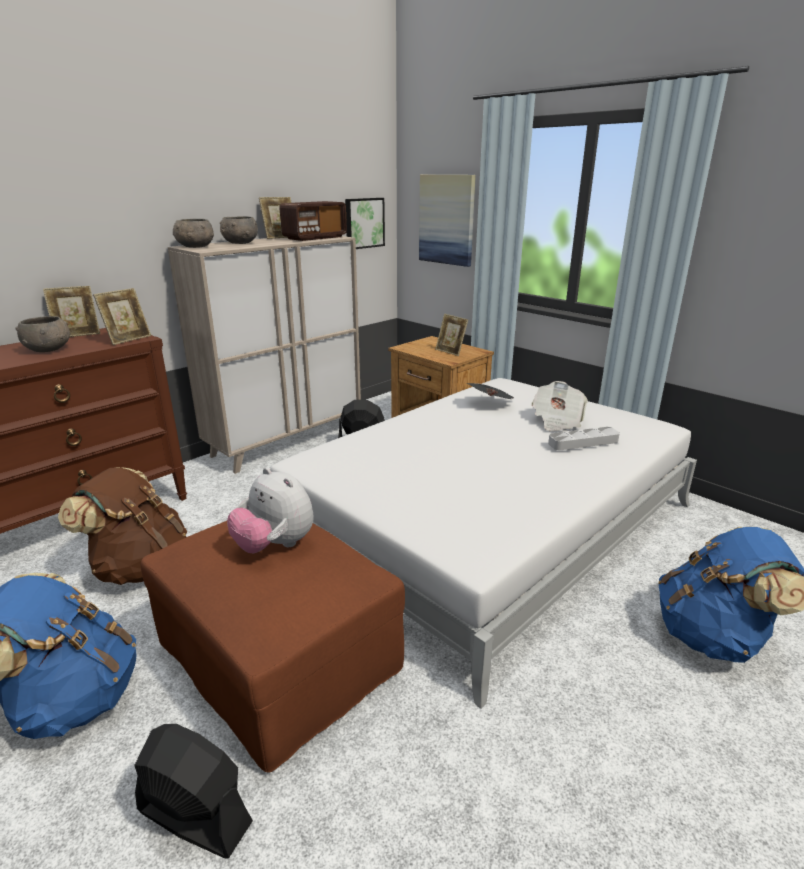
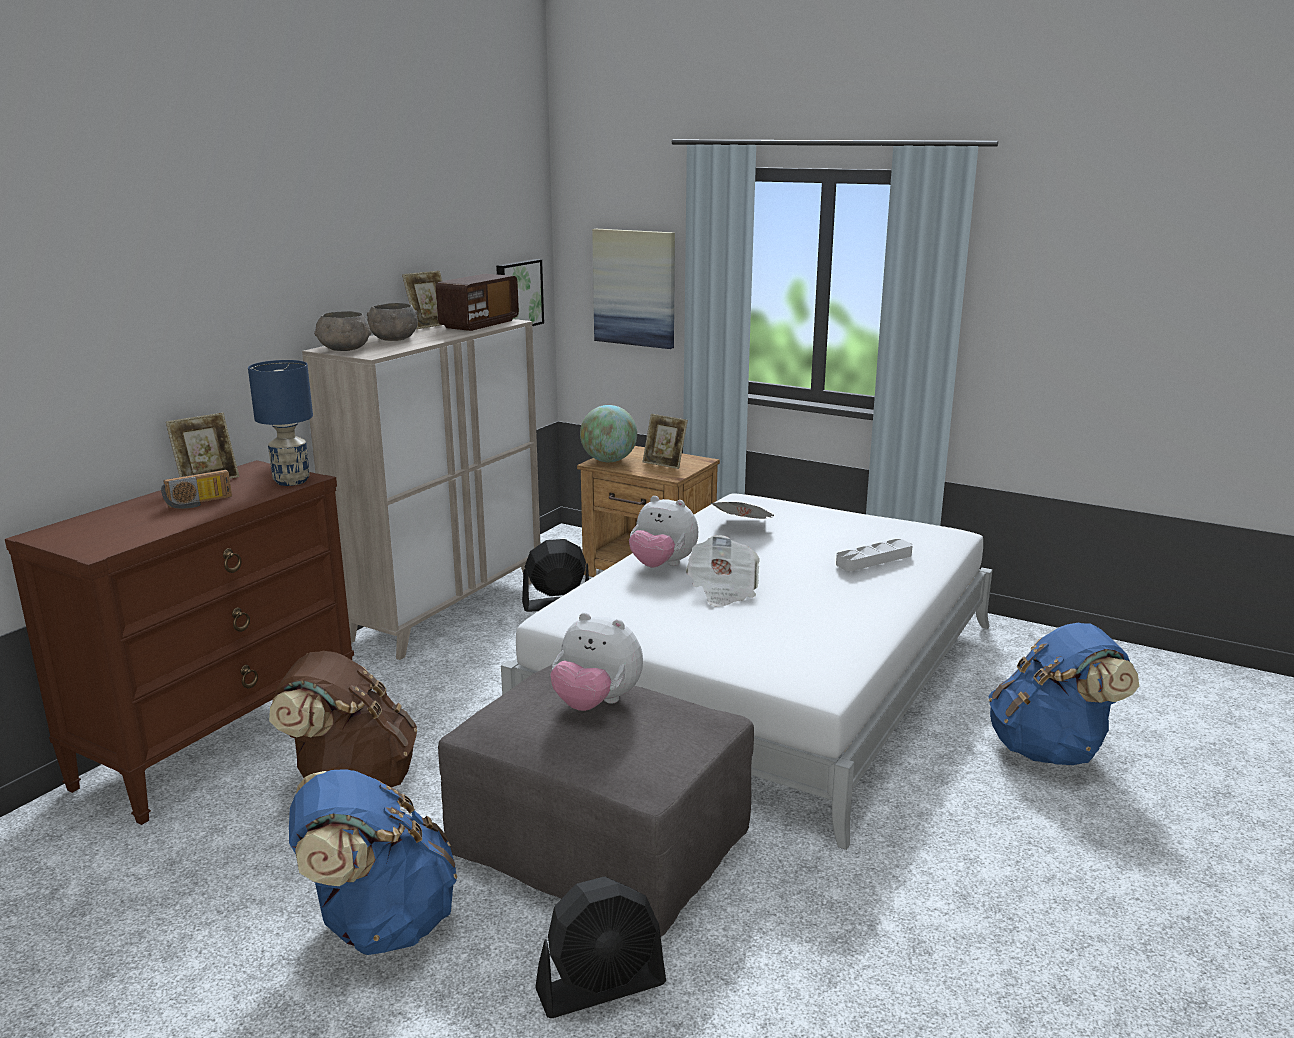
camera: 15 degrees left, 5 degrees down
(49, 349) = (199, 503): grey bowl -> radio
(128, 339) = (291, 481): picture frame -> blue table lamp
(194, 816) = (601, 987): black fan -> black fan turned 150 degrees clockwise
(280, 657) = (602, 843): brown ottoman -> grey ottoman
(410, 428) = (662, 566): none -> plush toy
(412, 346) = (609, 461): none -> globe
(557, 421) = (833, 539): newspaper -> newspaper (722, 591)

